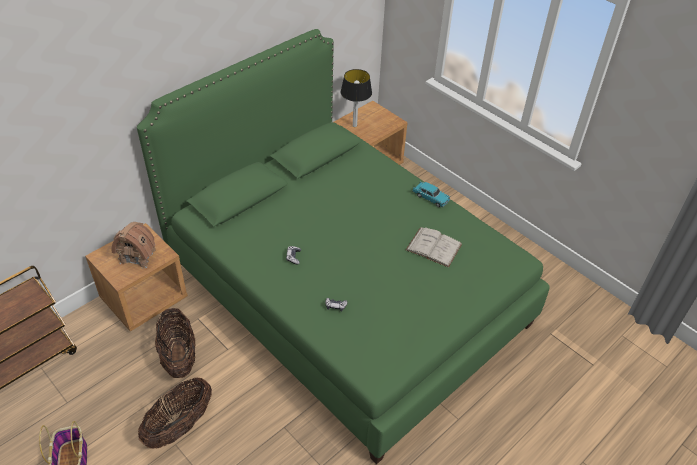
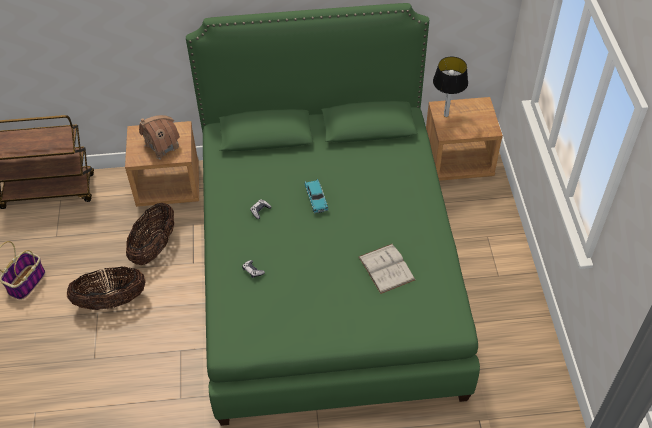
camera: 40 degrees right, 5 degrees up
(430, 198) = (430, 221): turquoise toy car -> turquoise toy car (316, 199)

